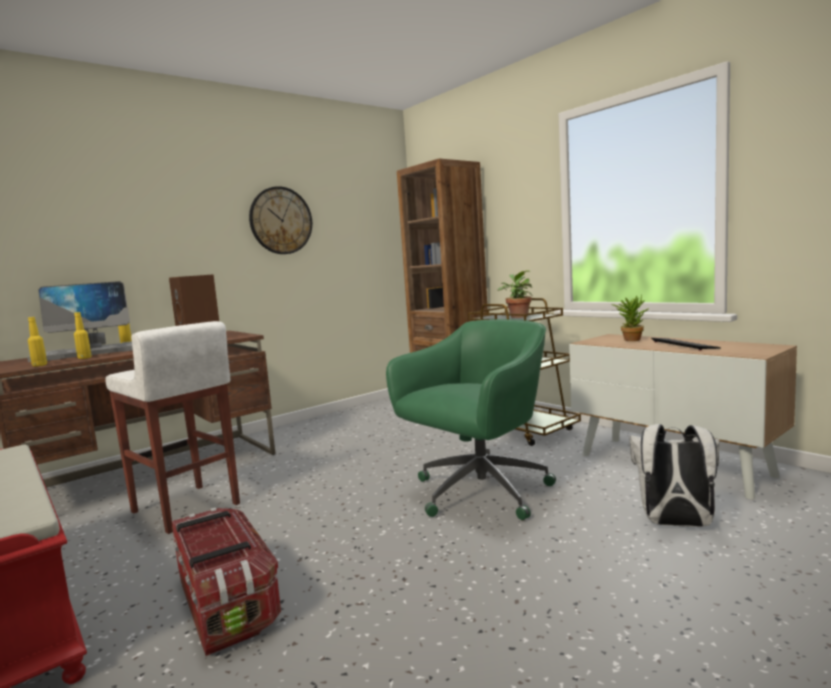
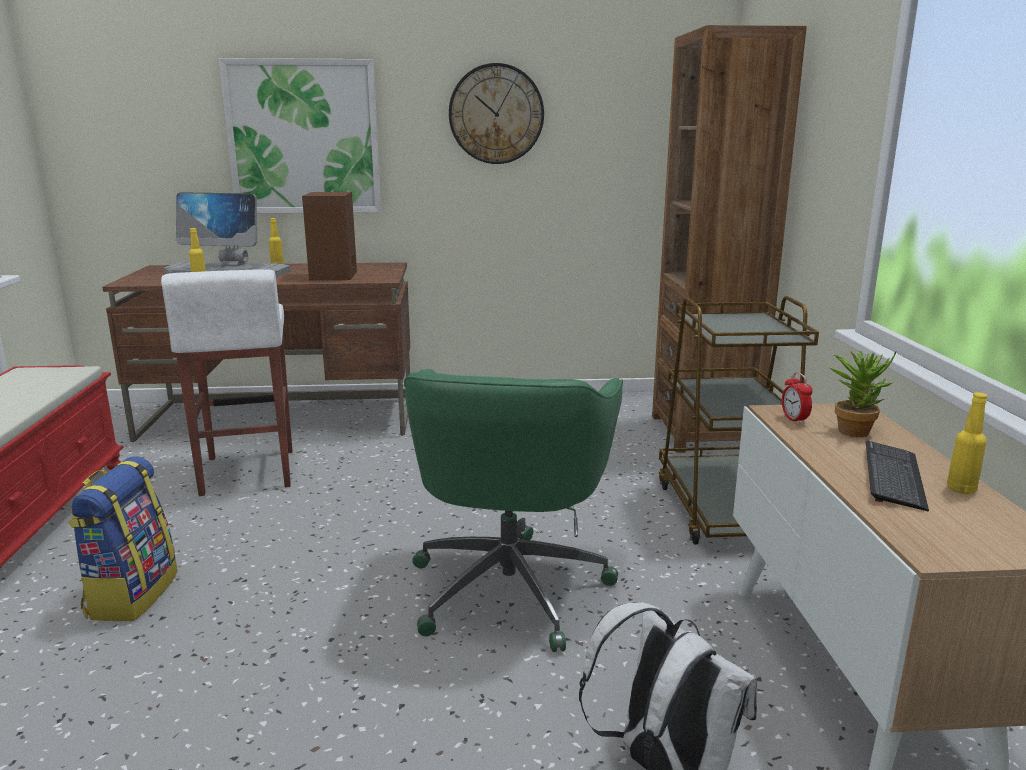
camera: 35 degrees right, 10 degrees up
(40, 365) = (152, 282): yellow bottle -> yellow bottle (961, 489)
(139, 240) = (304, 138): none -> picture
(226, 602) = (131, 594): storage box -> backpack
(478, 493) = (510, 585): green office chair -> green office chair turned 105 degrees clockwise
(517, 316) = (741, 329): potted plant -> none
(602, 342) = (794, 420): none -> alarm clock

